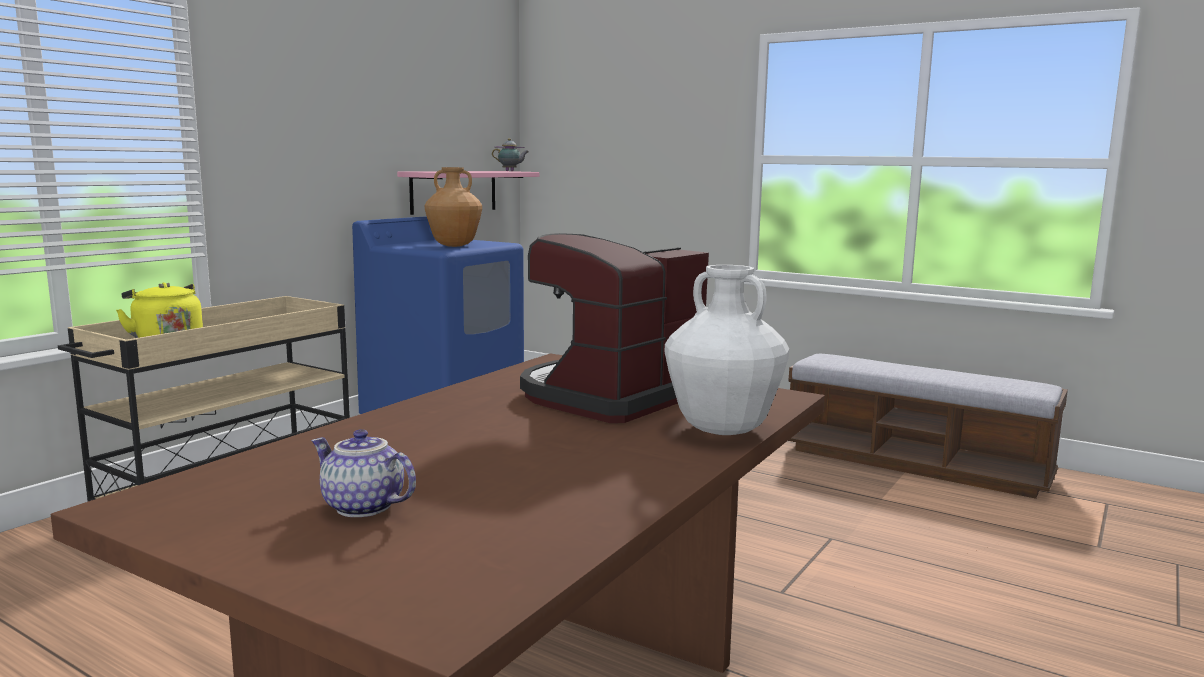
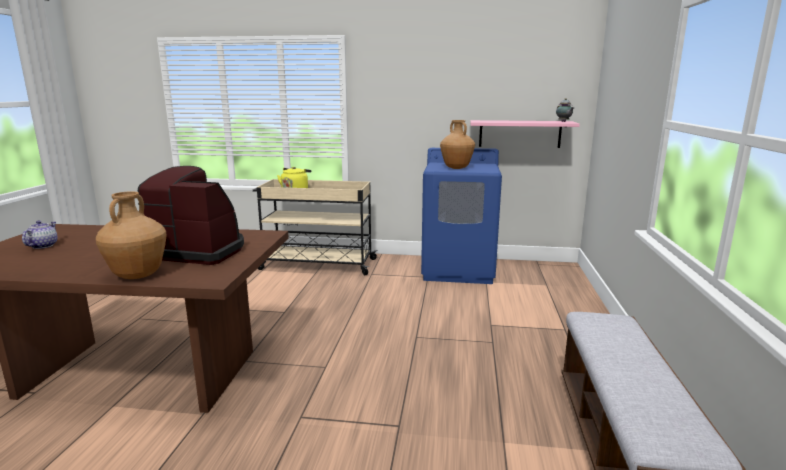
camera: 65 degrees right, 5 degrees up
(723, 430) = (137, 276): white vase -> brown vase

